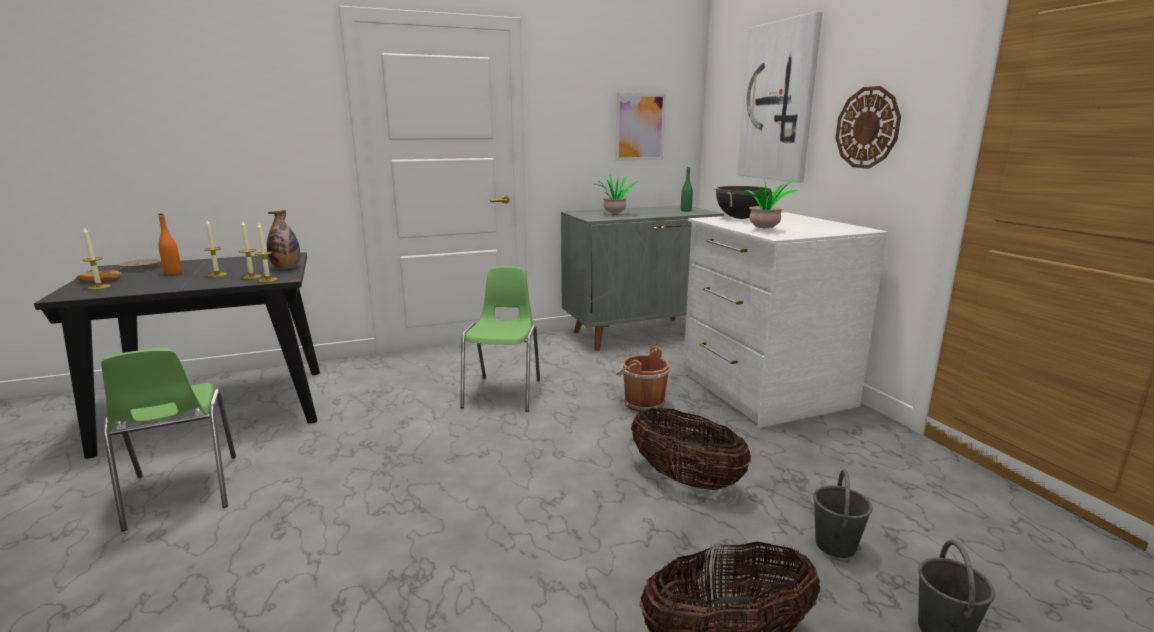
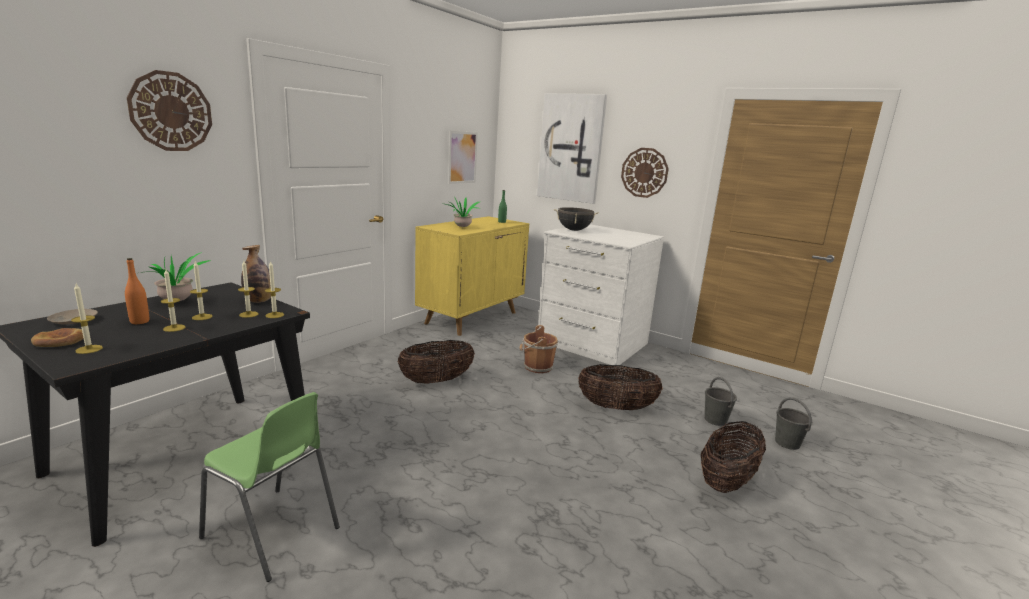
camera: 35 degrees left, 0 degrees up
(180, 280) = (174, 328): none -> candle
(260, 85) = (171, 112): none -> wall clock
(504, 393) = (436, 381): green chair -> basket
(638, 333) = (472, 317): grey cabinet -> yellow cabinet
(766, 230) = (610, 239): potted plant -> potted plant (178, 302)

